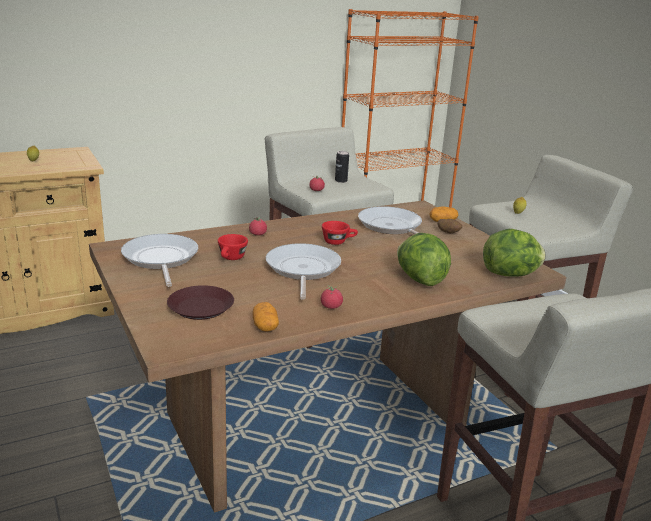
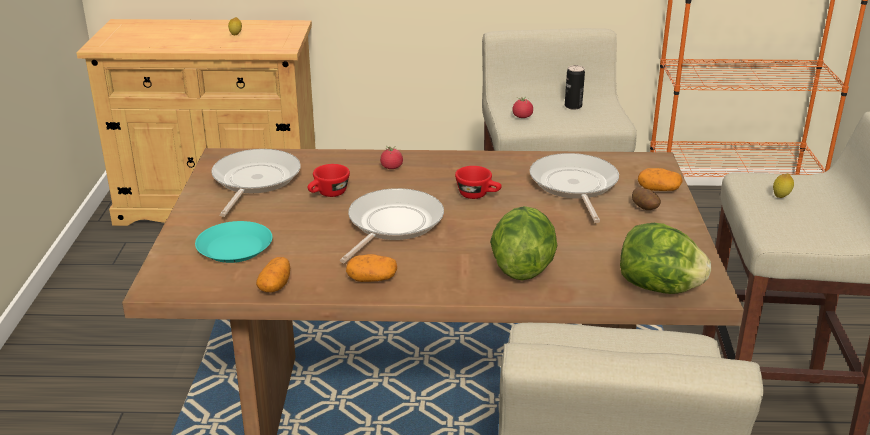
camera: 30 degrees right, 5 degrees up
(201, 307) = (235, 248): brown plate -> turquoise plate
(331, 307) = (372, 279): tomato -> potato

